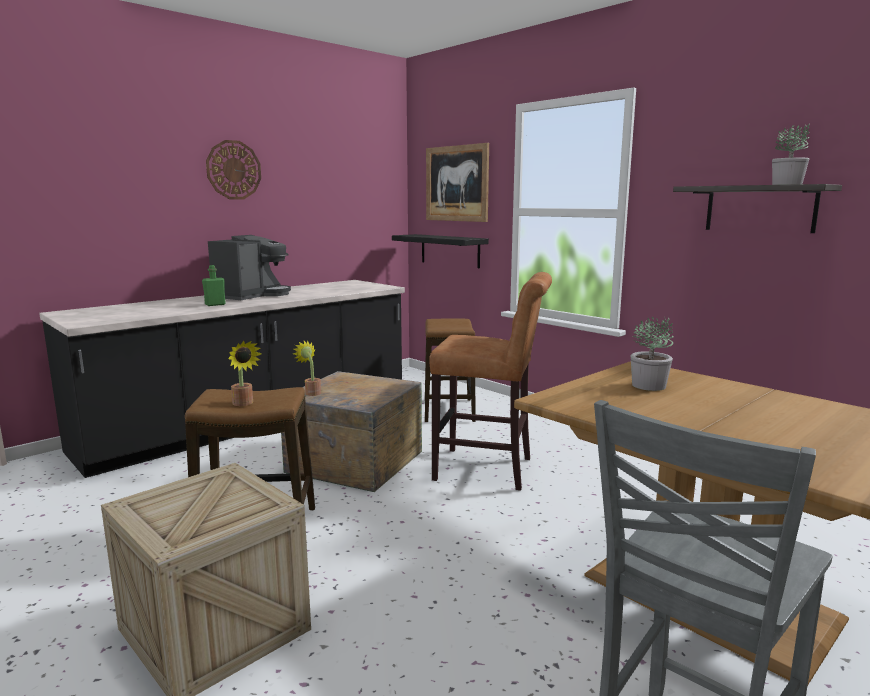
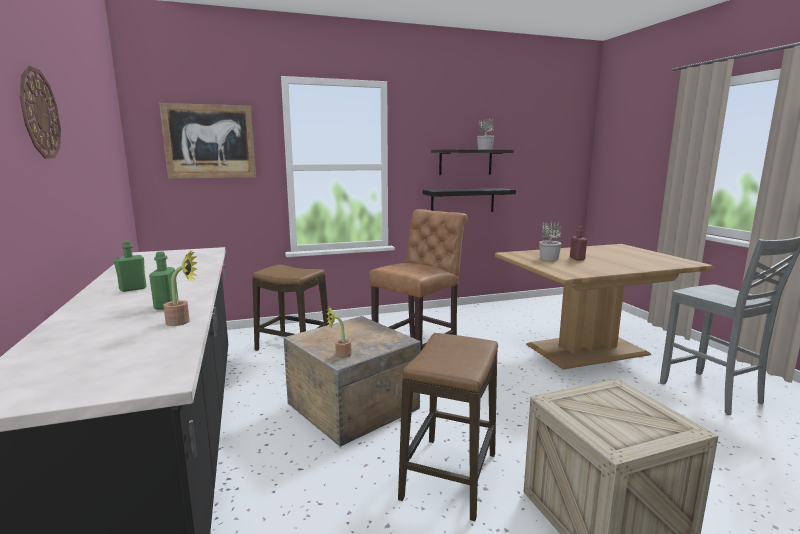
camera: 65 degrees left, 0 degrees up
(244, 404) = (468, 356): potted plant -> potted plant (183, 322)
(252, 295) = (133, 289): coffee machine -> green bottle
(450, 250) = (206, 207): black shelf -> black shelf (462, 201)
(688, 400) = (577, 259): none -> red bottle

